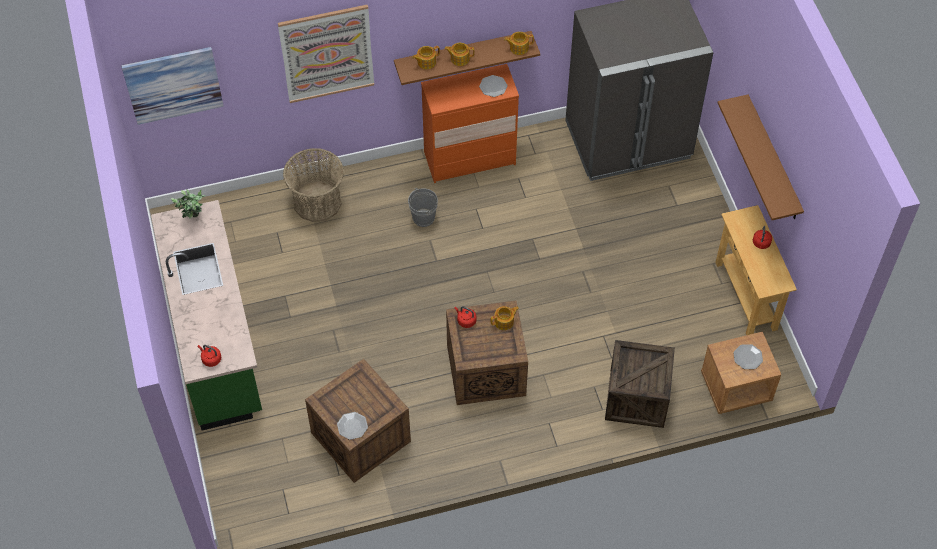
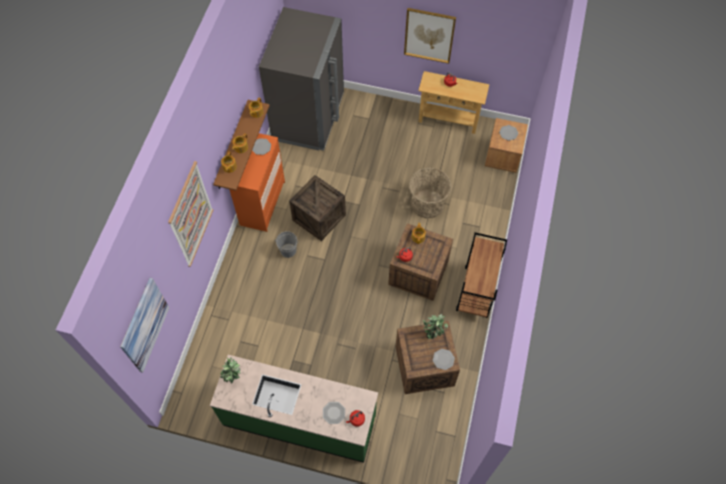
camera: 60 degrees left, 5 degrees up
(206, 333) = (333, 413): none -> plate
(317, 202) = (233, 305): basket -> basket (427, 203)
(380, 399) = (433, 334): none -> potted plant
(501, 449) = (476, 292): none -> brown cart
(636, 398) = (482, 206): crate -> crate (319, 217)
(773, 159) = (429, 35): brown shelf -> picture

